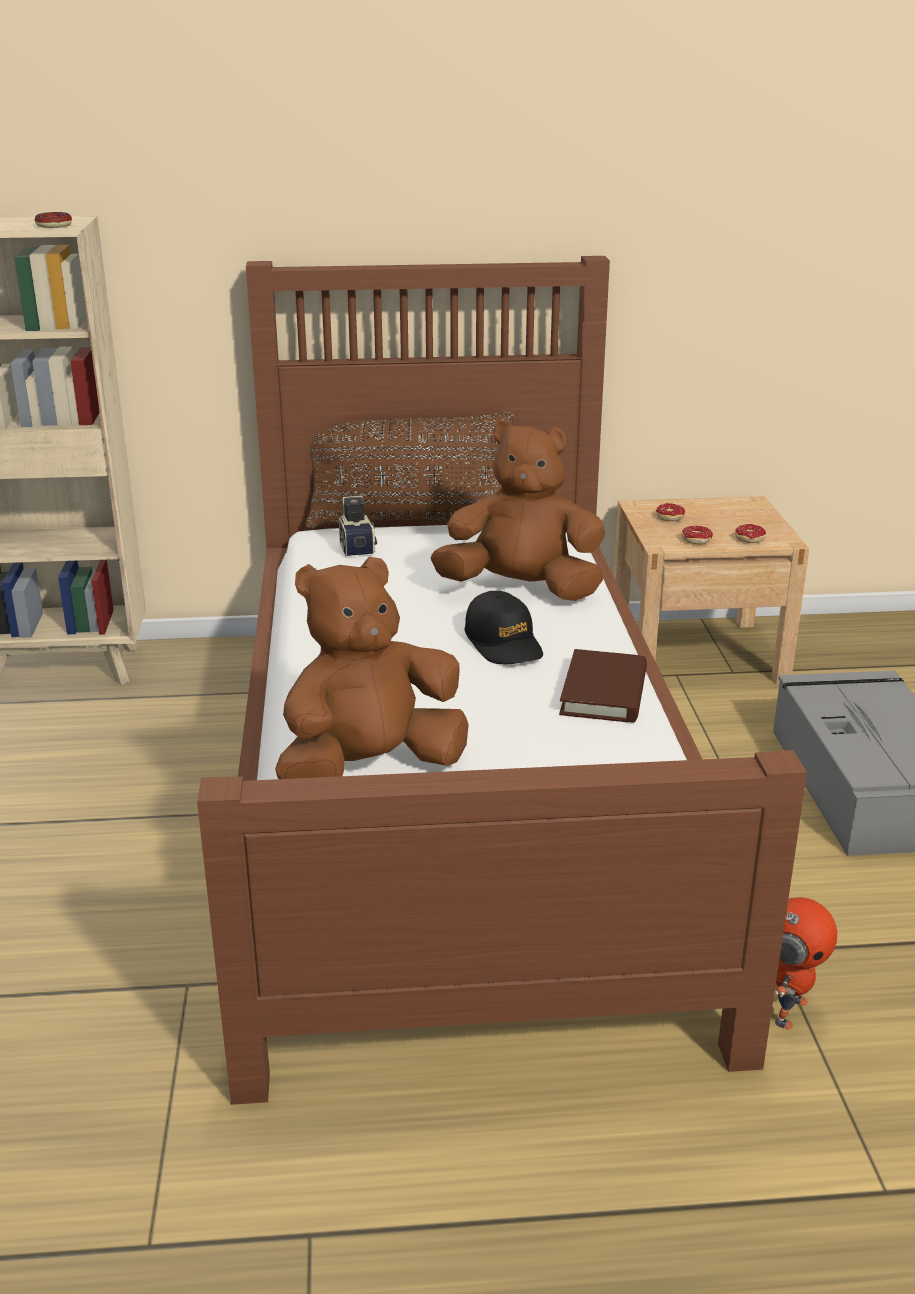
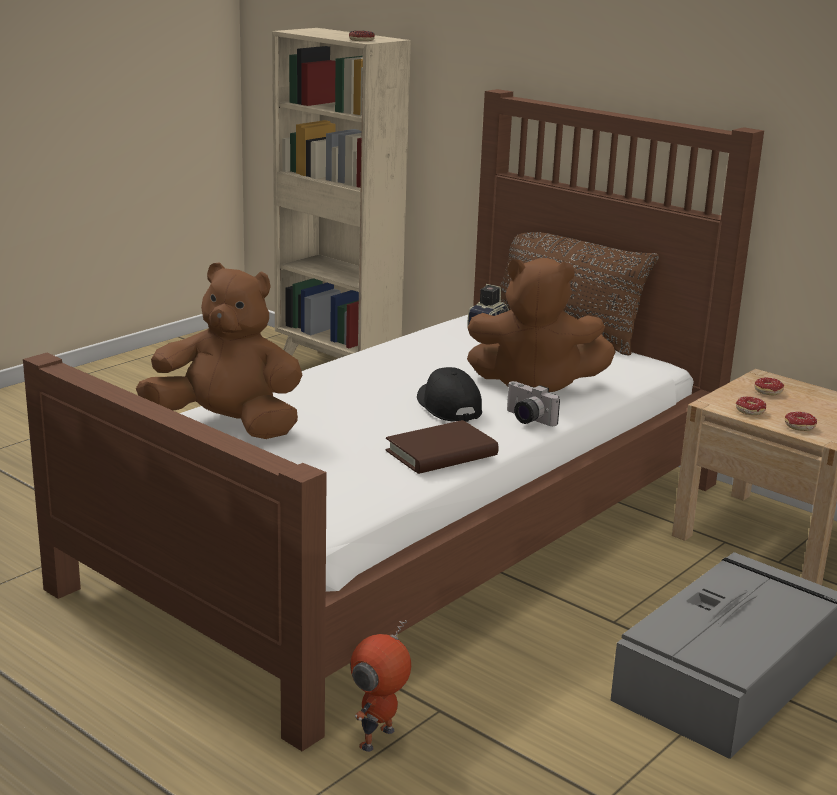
camera: 45 degrees right, 5 degrees down
(504, 643) = (448, 406): black cap -> black cap turned 135 degrees clockwise
(521, 589) = (534, 386): brown plush toy -> brown plush toy turned 135 degrees clockwise
(586, 624) = (526, 419): none -> camera
(788, 1010) = (379, 739): toy robot -> toy robot turned 135 degrees clockwise

